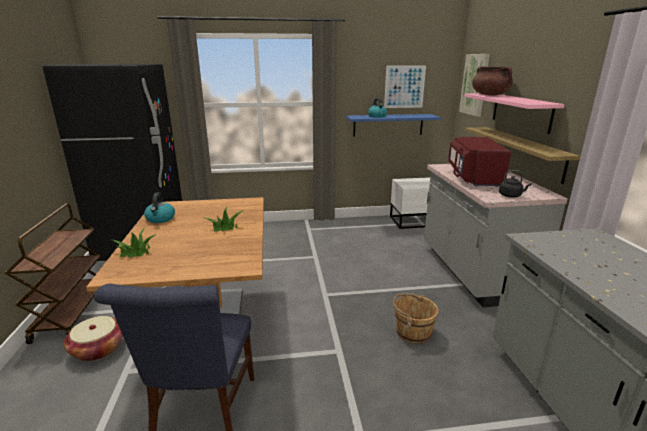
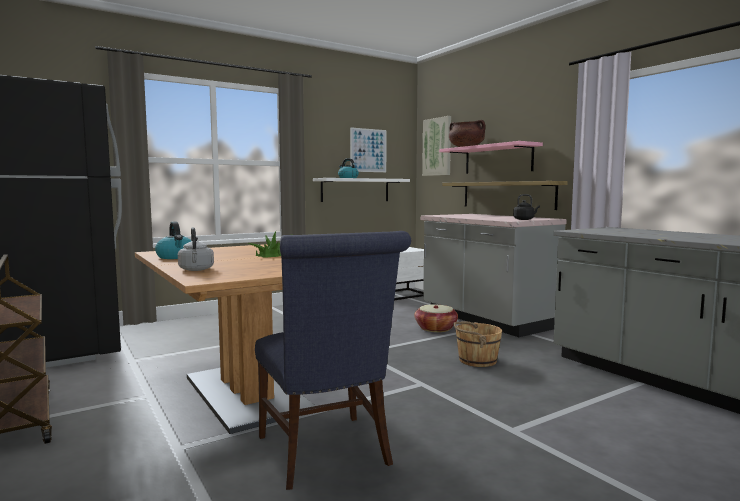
camera: 25 degrees left, 15 degrees down
(98, 349) = (107, 441): basket -> basket (435, 328)
(135, 251) = (196, 270): potted plant -> grey kettle
(388, 125) = (355, 190): blue shelf -> white shelf
(473, 178) = (476, 217): red microwave -> none

